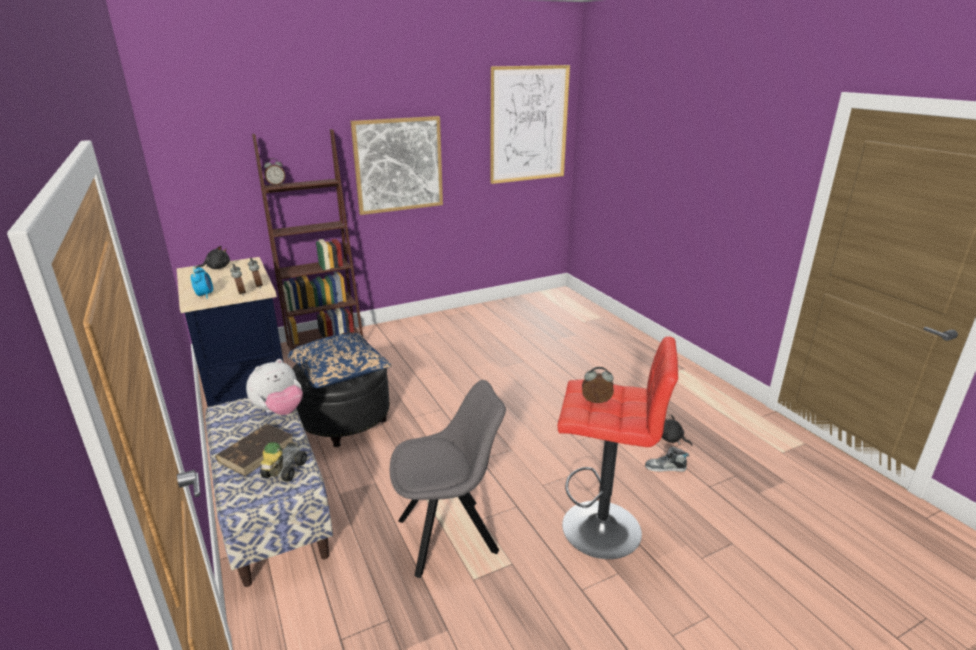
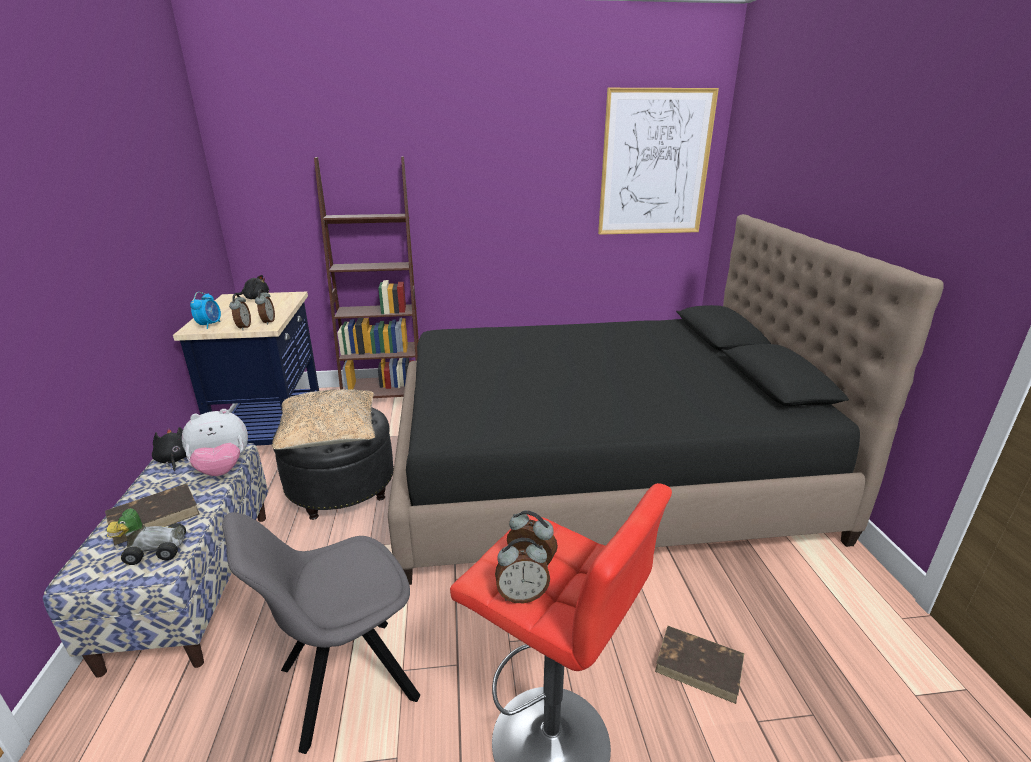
camera: 20 degrees right, 0 degrees up
(276, 184) = (339, 215): alarm clock -> alarm clock (522, 595)
(282, 471) = (154, 550): toy car -> toy car turned 45 degrees clockwise
(340, 371) = (328, 432): blue pillow -> beige pillow
(398, 165) = (483, 203): picture -> none
(448, 536) = (347, 682): grey chair -> grey chair turned 150 degrees clockwise
(539, 370) = (598, 472): none -> black bed
(665, 468) = (700, 665): shoe -> brown book
(672, 439) = (732, 619): black plush toy -> black plush toy (174, 460)

